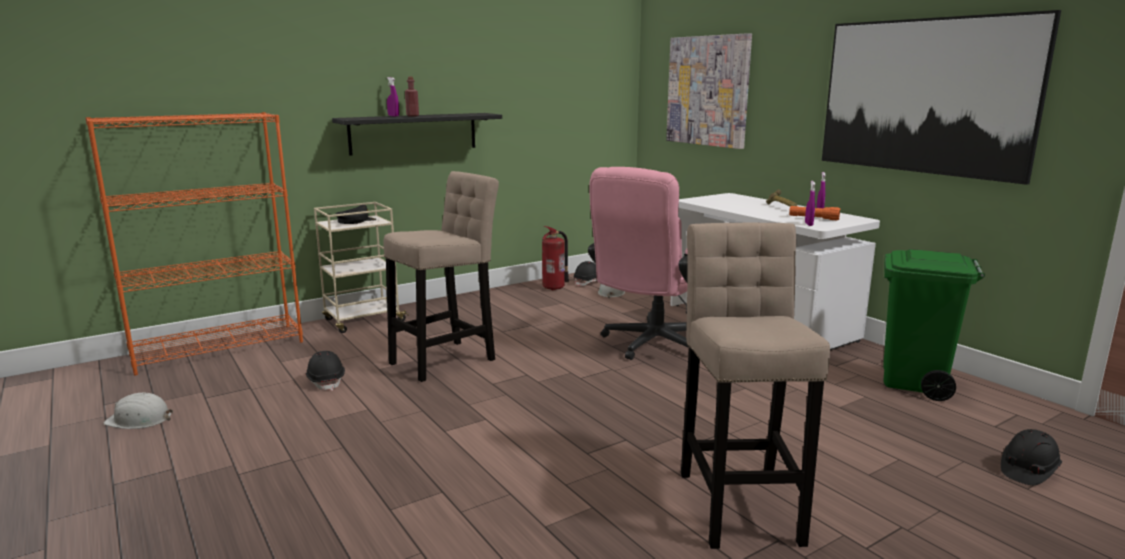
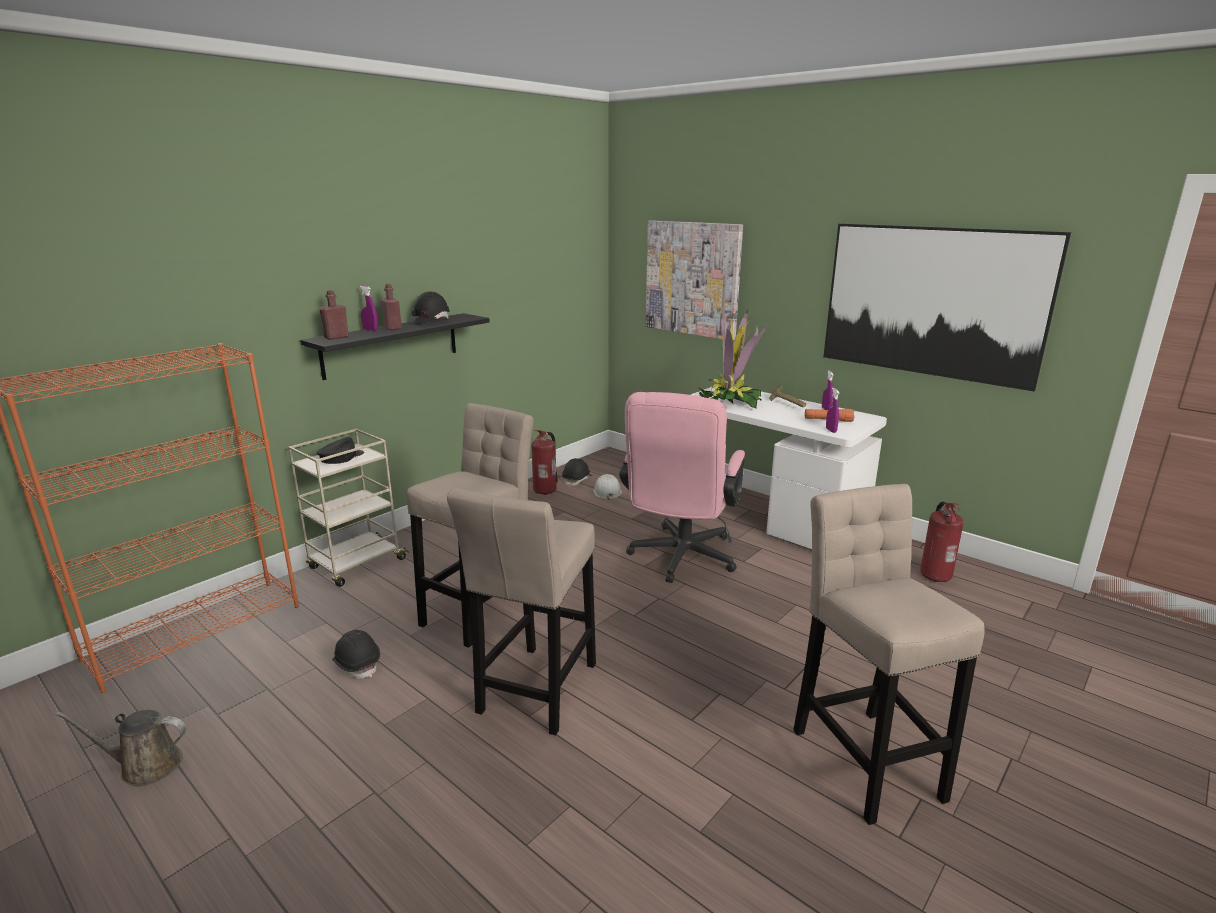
camera: 15 degrees left, 5 degrees up
(139, 420) = (145, 766): white hard hat -> brown watering can
(361, 117) = (336, 337): none -> red bottle
(459, 417) = (535, 693): none -> beige stool
(725, 203) = (730, 401): none -> potted plant
(914, 383) = (935, 575): green trash can -> fire extinguisher
(1028, 470) = (1073, 668): black hard hat -> black hard hat (429, 321)

